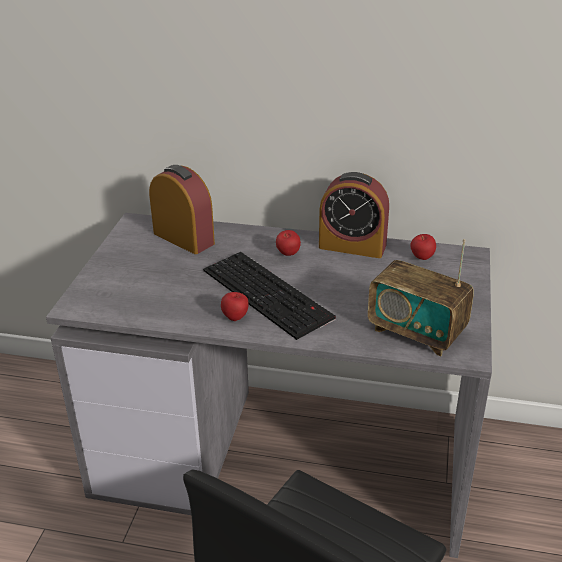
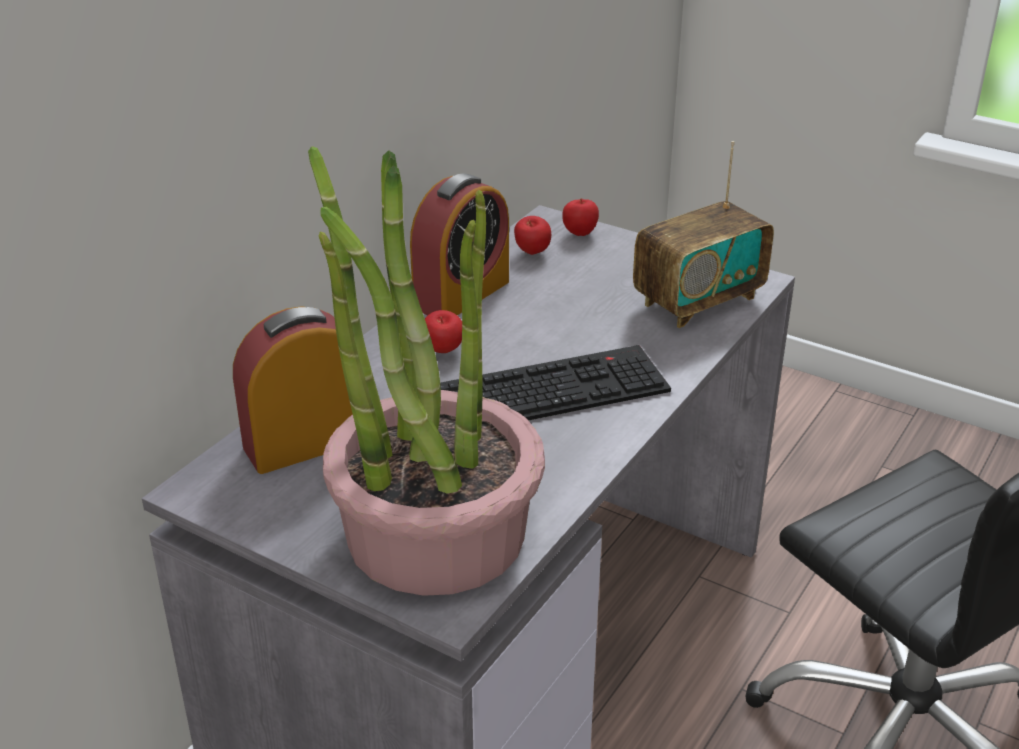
camera: 70 degrees left, 0 degrees up
(127, 289) = (434, 532): none -> potted plant
(235, 318) = (588, 433): apple -> apple (579, 234)

